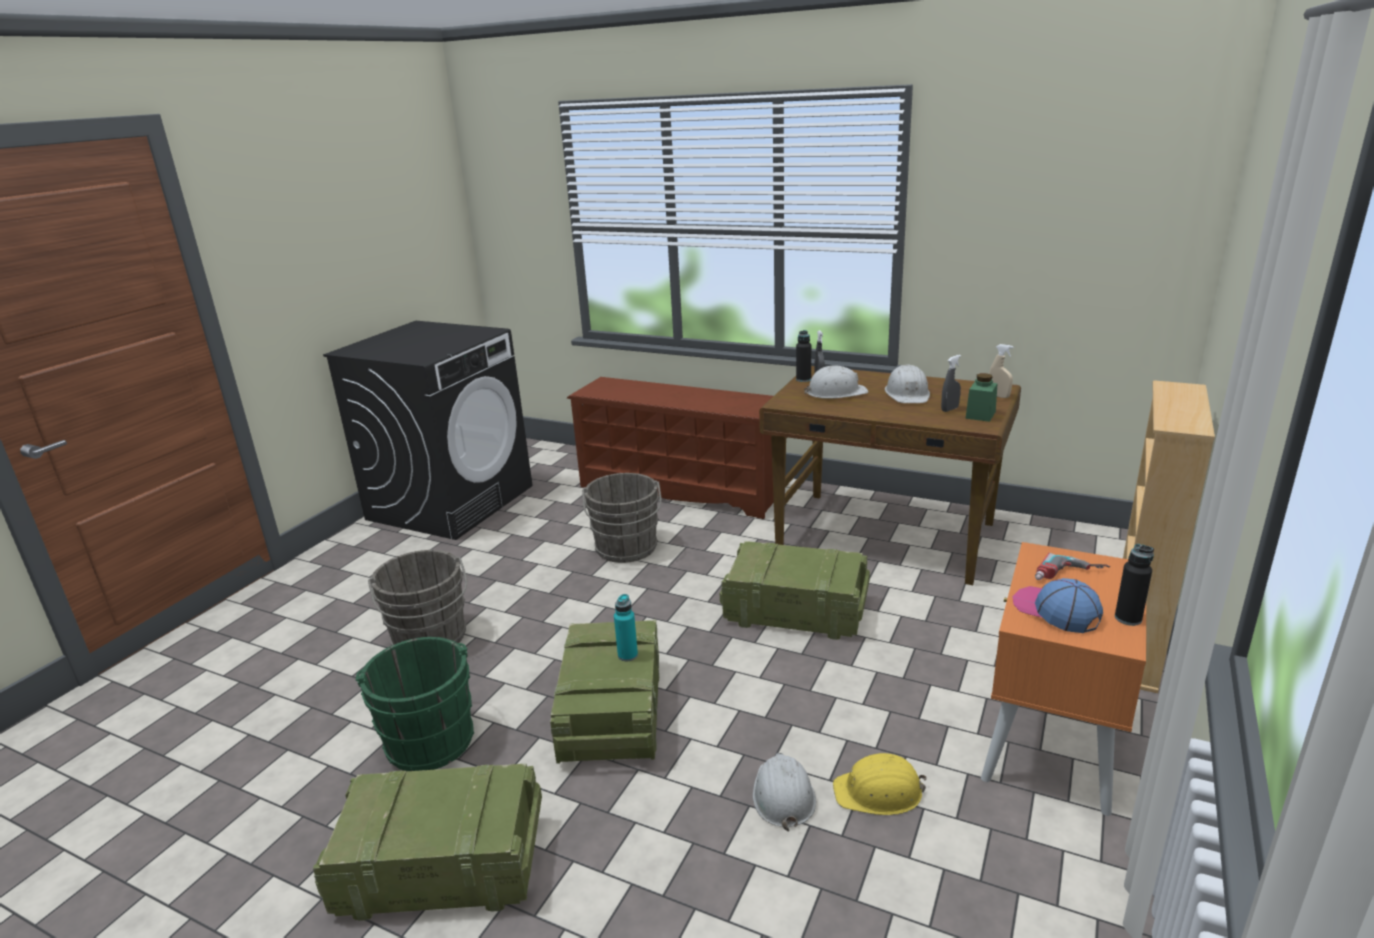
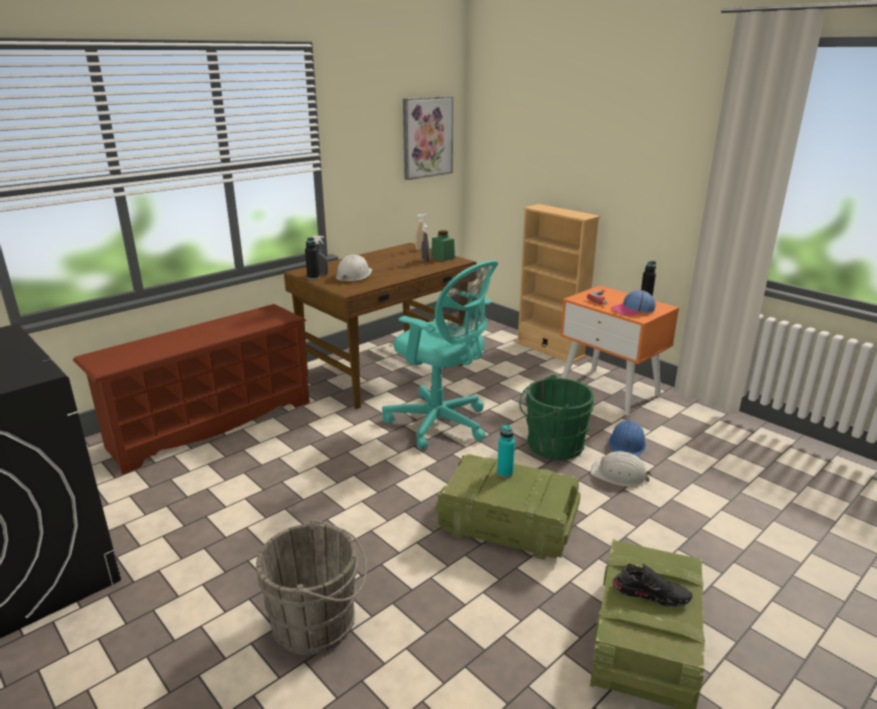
camera: 70 degrees left, 0 degrees up
(429, 738) = (483, 637): green bucket -> green bucket (551, 445)
(433, 808) = (651, 593): none -> black shoe
(626, 549) = (281, 472): grey bucket -> none
(793, 611) = (441, 424): crate -> turquoise office chair
(879, 792) = (627, 445): yellow hard hat -> blue hard hat
(907, 394) = (386, 262): white hard hat -> none
(1118, 230) = (427, 137): none -> picture

